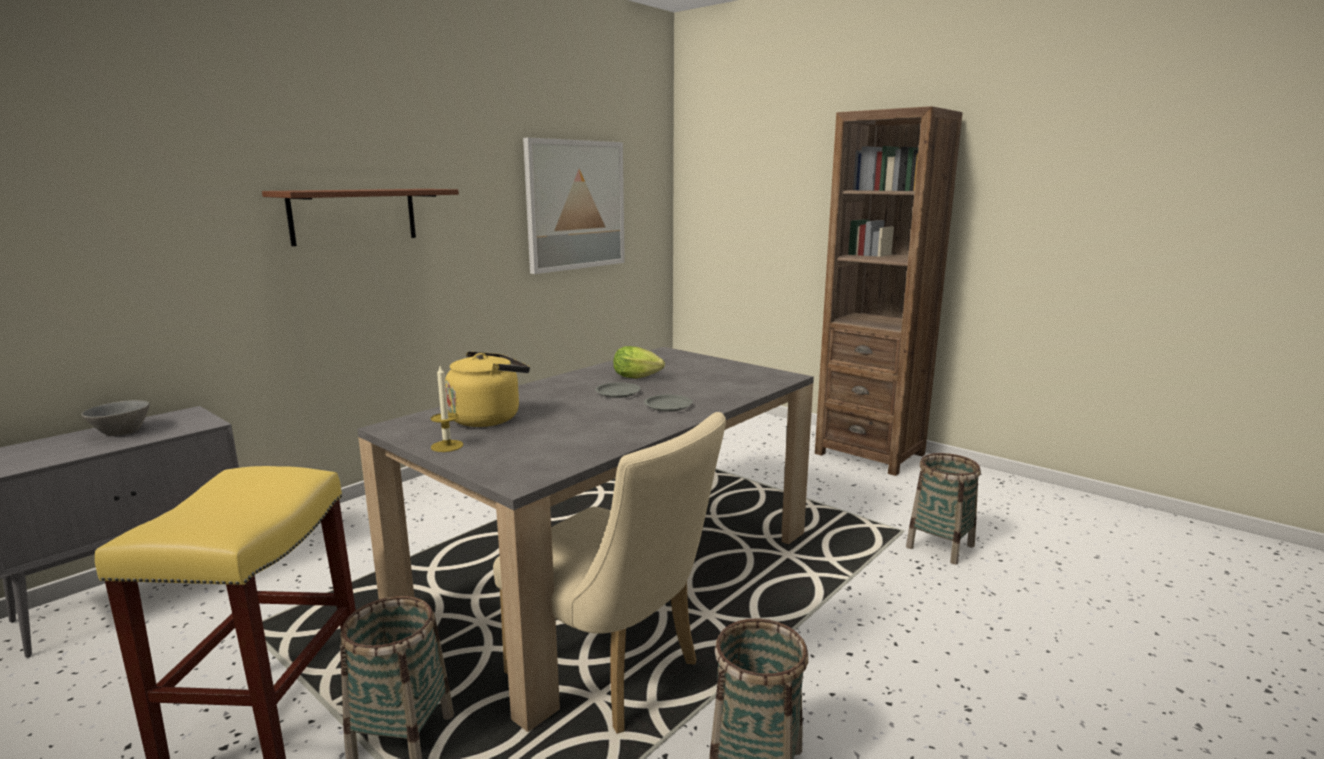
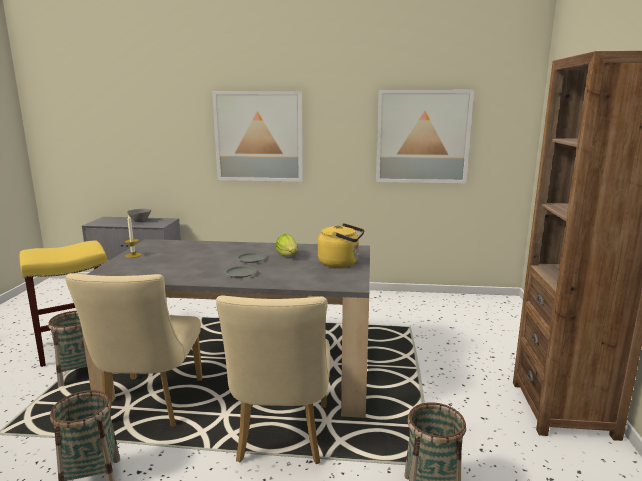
camera: 55 degrees right, 0 degrees up
(354, 215) = (259, 136): brown shelf -> picture
(489, 418) = (178, 250): yellow kettle -> yellow kettle (341, 263)
(793, 591) = (281, 438): none -> beige chair

